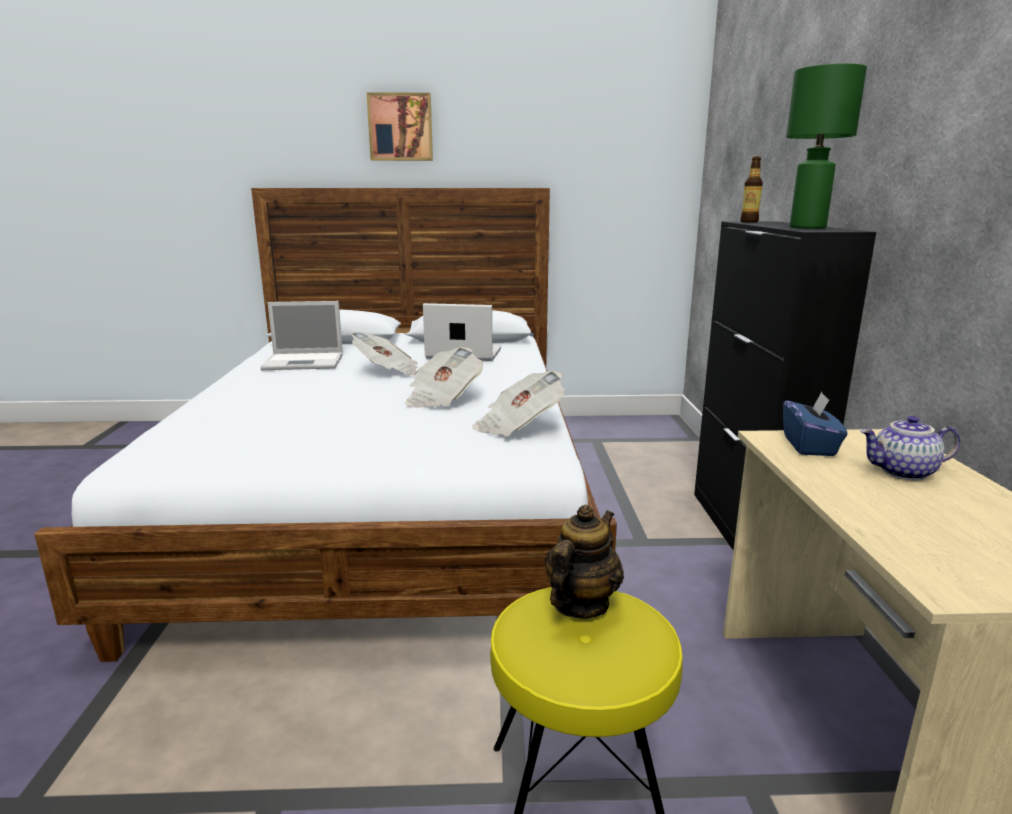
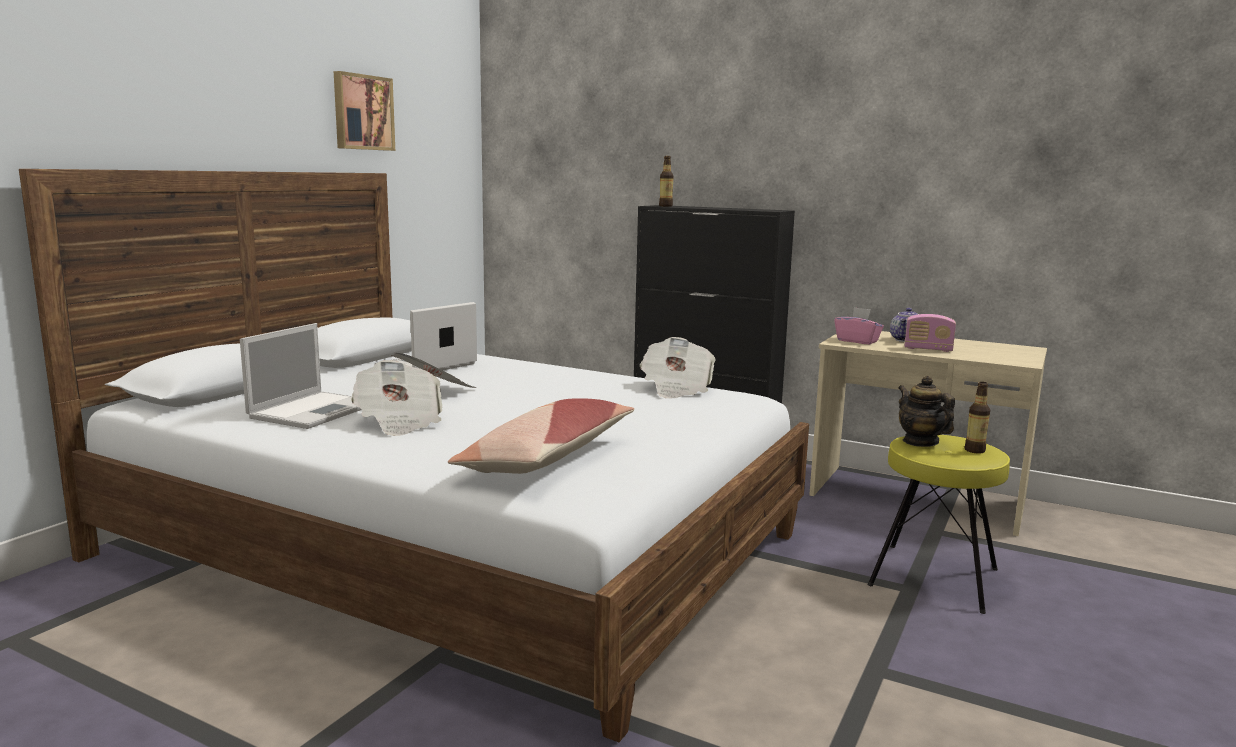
camera: 60 degrees left, 5 degrees down
(230, 430) = (547, 457): none -> pillow
(400, 127) = (224, 90): picture -> picture (362, 112)
(442, 398) = (566, 392): newspaper -> newspaper (399, 422)
(594, 659) = (974, 450): none -> bottle
(808, 227) = (747, 209): green table lamp -> none
(809, 446) = (857, 341): blue tissue box -> pink tissue box
(864, 494) = (928, 349): none -> radio

